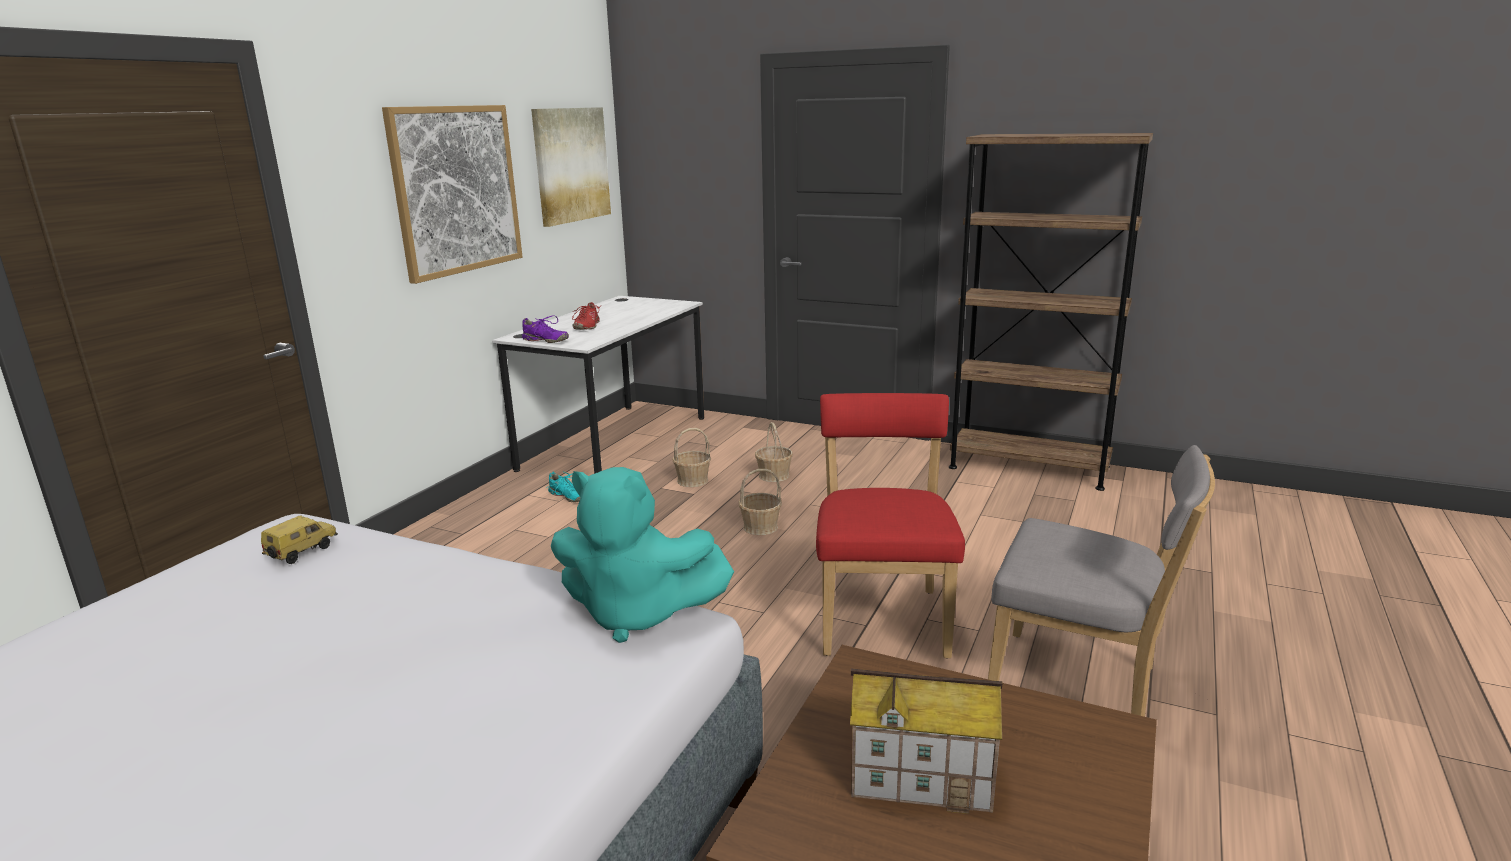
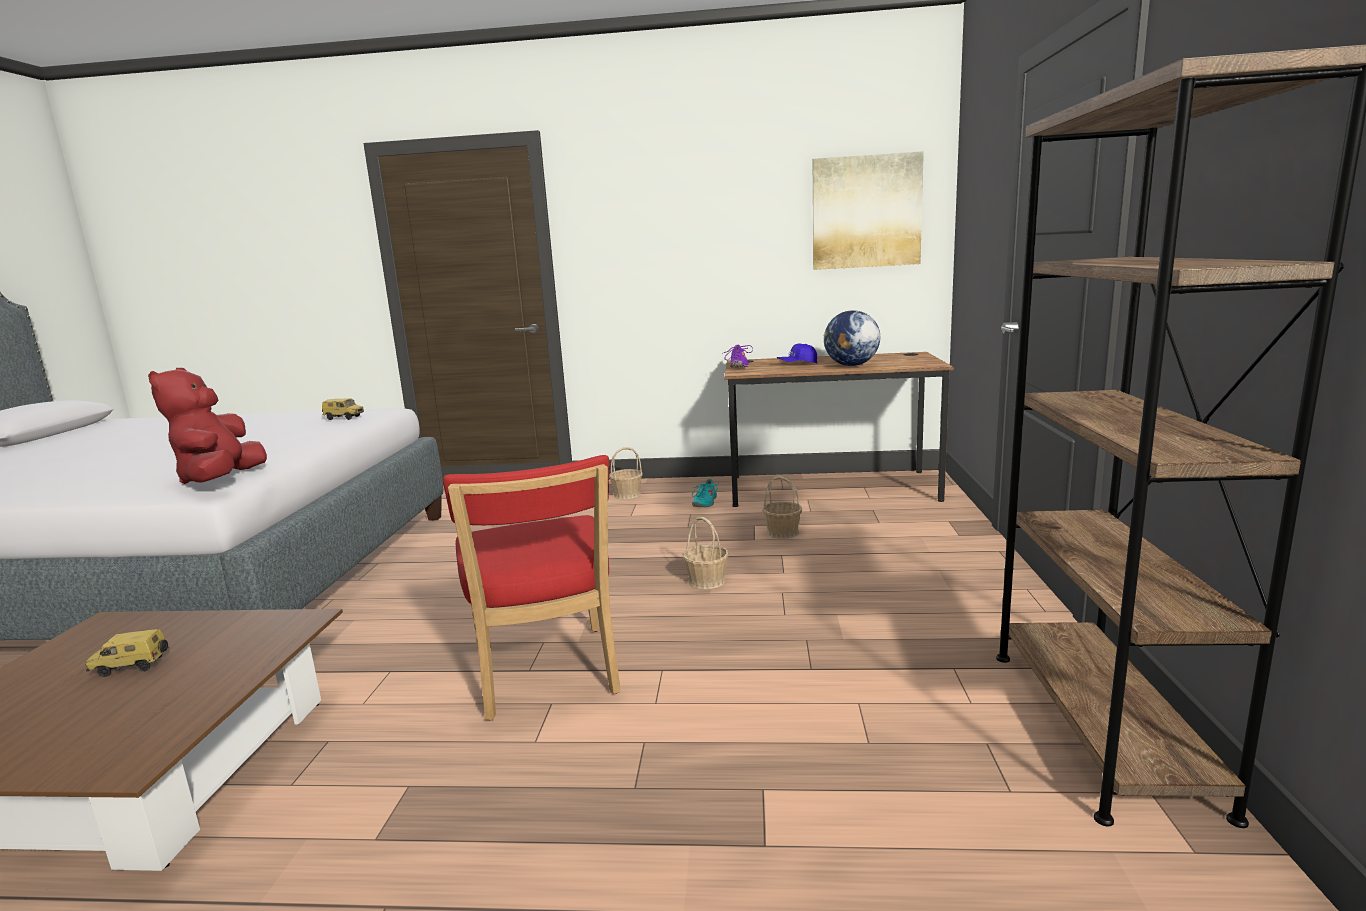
camera: 70 degrees right, 5 degrees down
(456, 190) = (705, 231): picture -> none
(586, 326) = (797, 364): red shoe -> blue cap
(615, 443) = (831, 488): white desk -> brown desk
(633, 317) = (851, 365): none -> globe
(637, 614) = (221, 480): turquoise plush toy -> red plush toy
(774, 476) = (835, 561): basket -> basket (627, 494)
(882, 617) = (547, 676): red chair -> red chair turned 90 degrees clockwise
(922, 775) = (130, 668): toy house -> toy car
(1081, 687) = (413, 836): grey chair -> none

